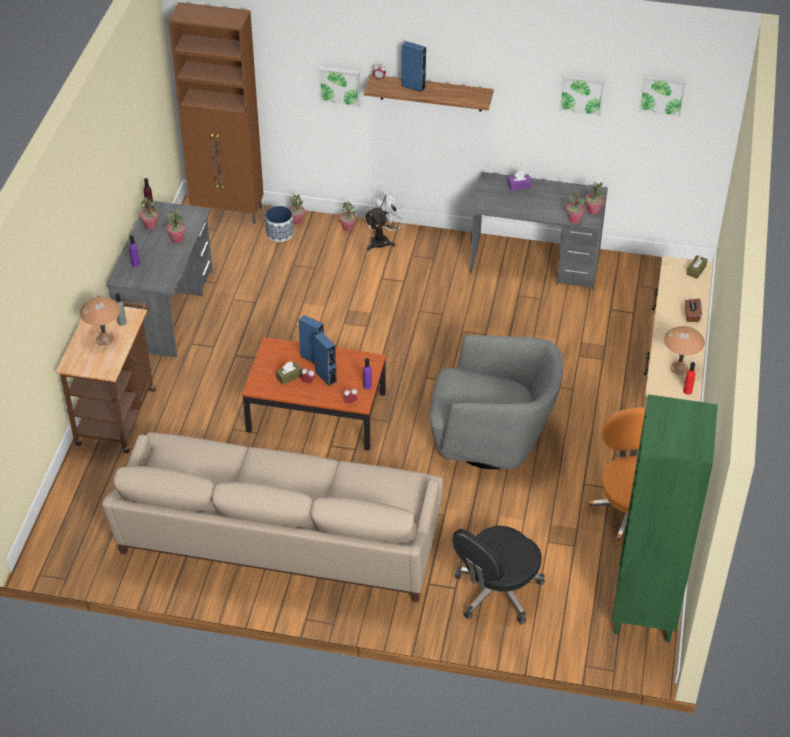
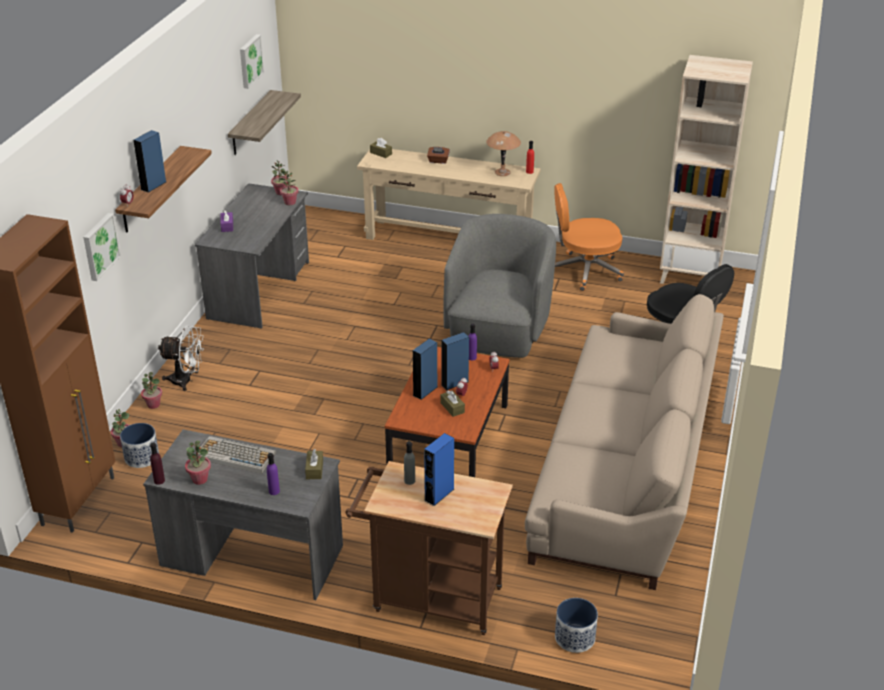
camera: 85 degrees left, 10 degrees down
(70, 500) = (574, 638): none -> planter
(104, 339) = (439, 494): brown table lamp -> blue speaker
(160, 281) = (314, 469): none -> brown tissue box
(177, 238) = (234, 456): potted plant -> keyboard
(383, 240) = (186, 381): white fan -> white fan turned 135 degrees clockwise
(581, 94) = (219, 101): picture -> none
(642, 146) = (250, 123): none -> shelf
(645, 611) = (690, 275): green bookcase -> beige bookcase

